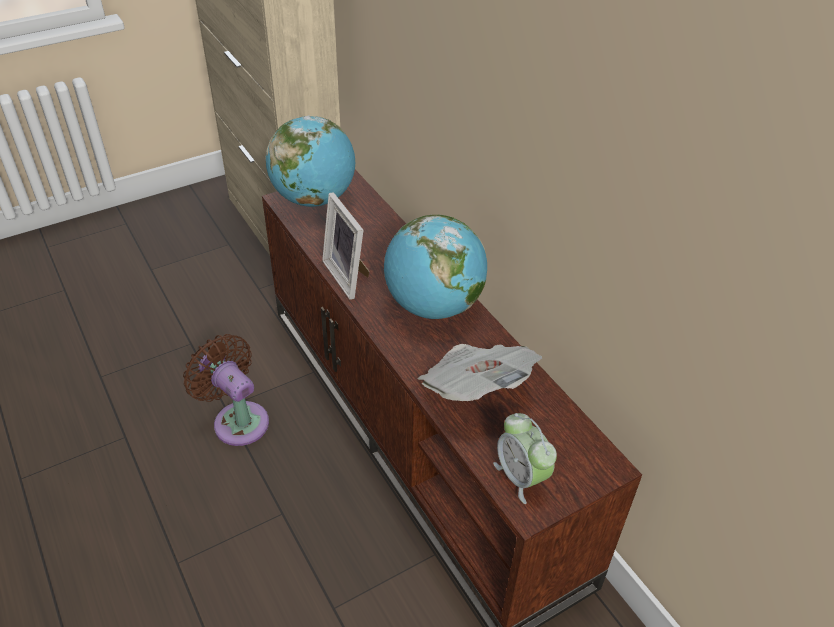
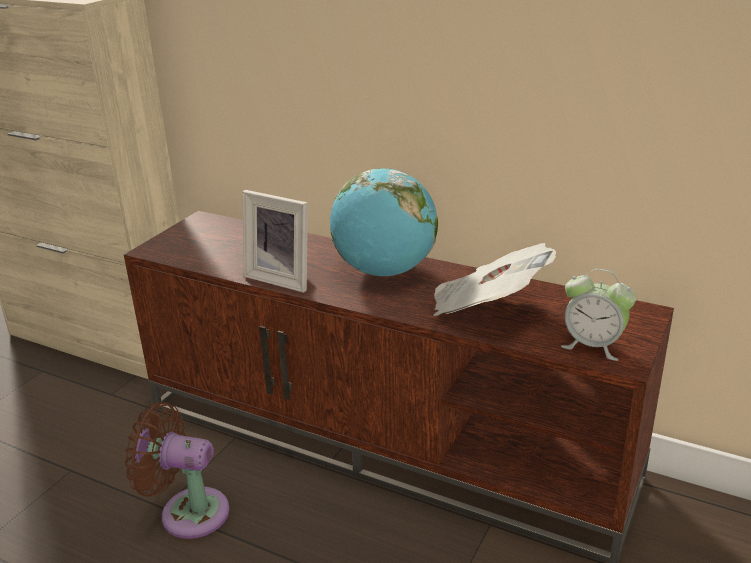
camera: 30 degrees left, 15 degrees down
(314, 199) = (183, 240): globe -> none

